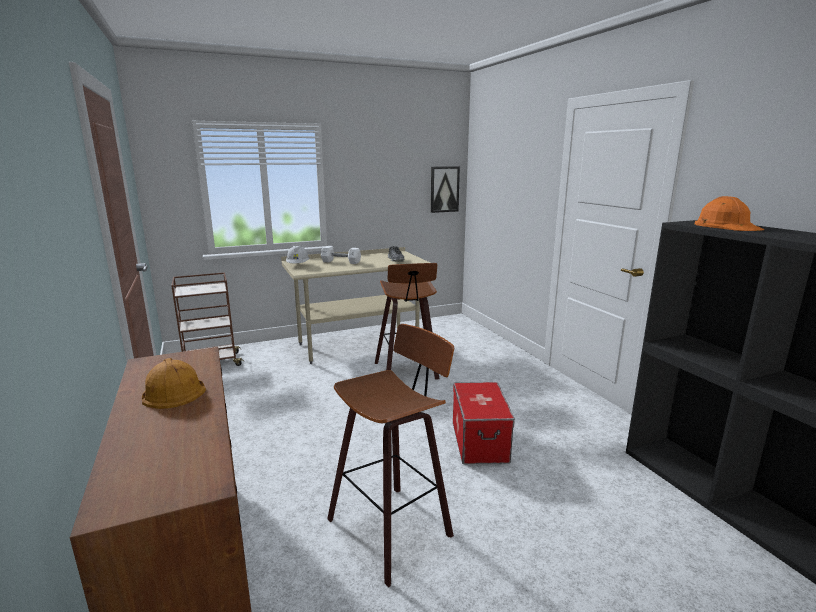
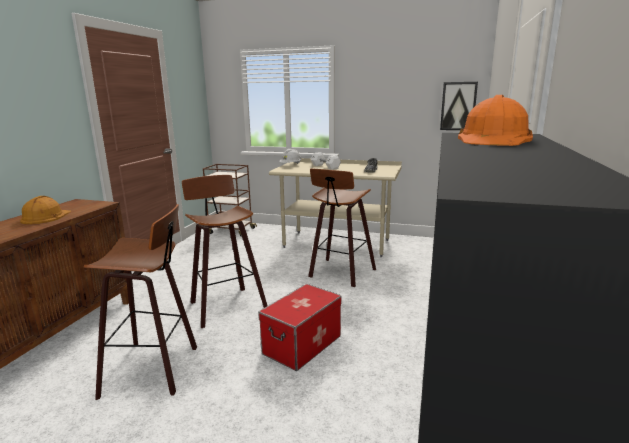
camera: 40 degrees right, 0 degrees up
(353, 440) = (225, 305): none -> stool

